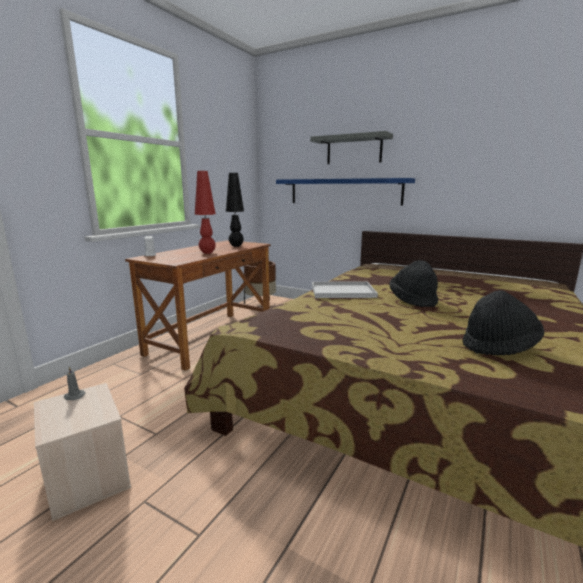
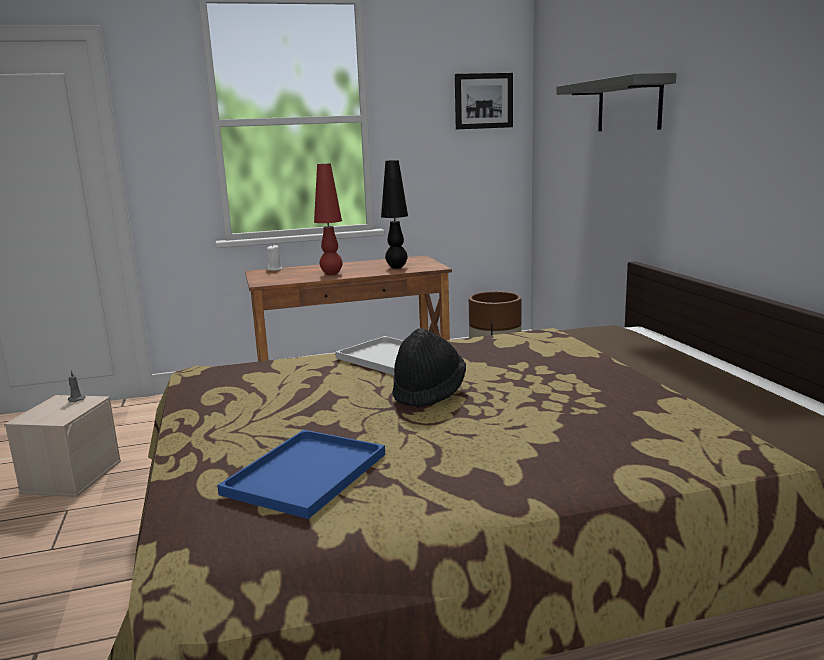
camera: 45 degrees right, 0 degrees up
(238, 143) = (483, 101): none -> picture
(344, 191) = (616, 183): blue shelf -> none
(499, 346) = (306, 472): black hat -> blue tray

